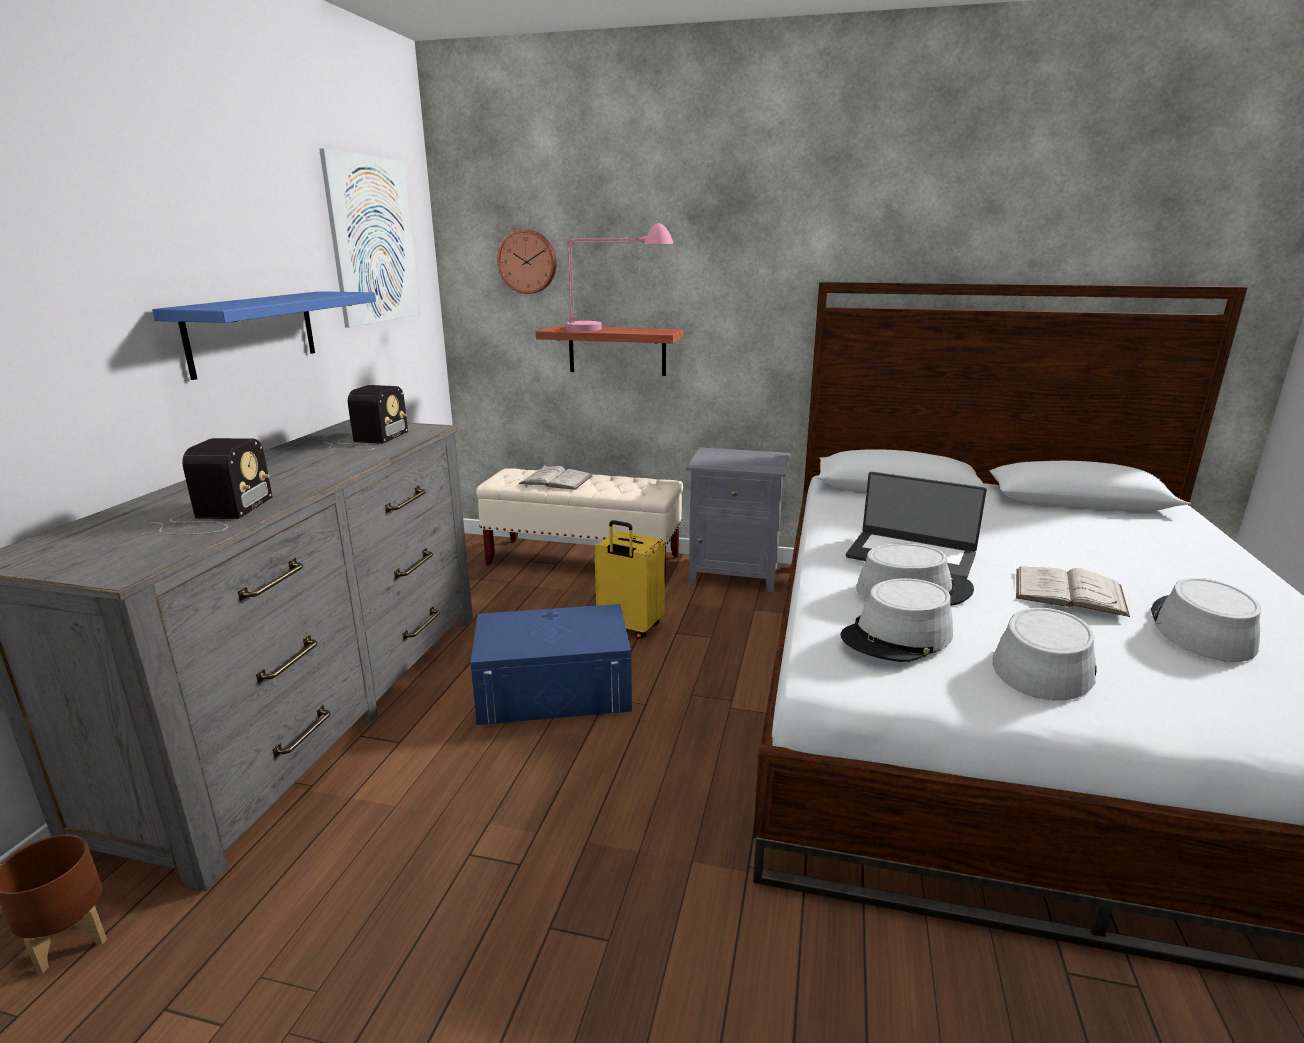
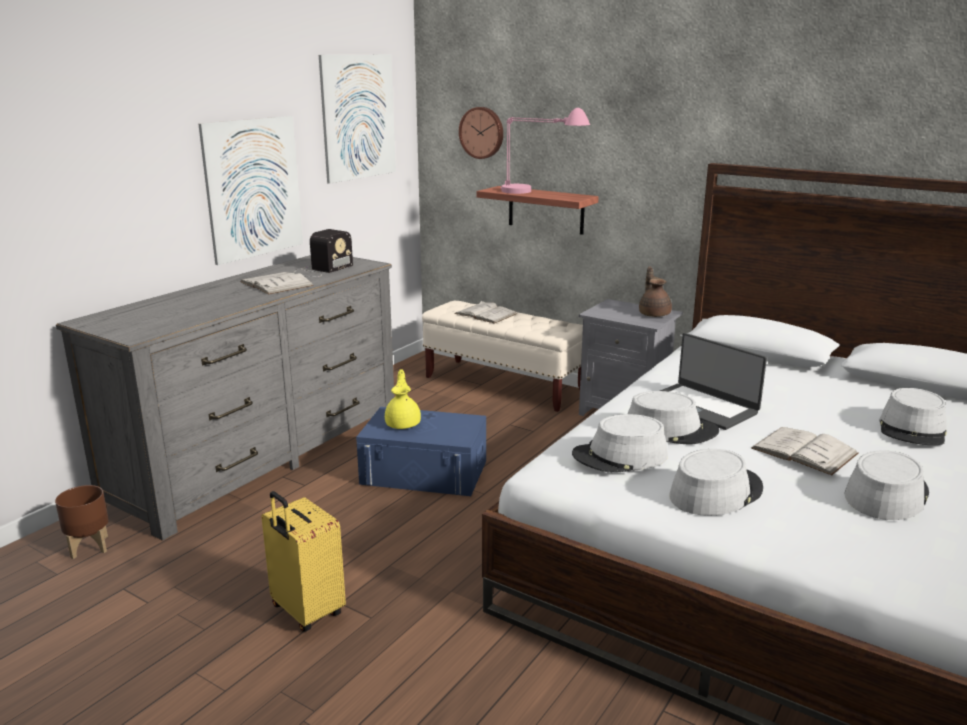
camera: 20 degrees right, 0 degrees up
(216, 516) = (198, 311): radio -> none
(252, 332) = (253, 188): blue shelf -> picture
(316, 464) = (276, 284): none -> white book
(524, 632) = (403, 423): none -> yellow teapot
(629, 627) = (507, 440): yellow suitcase -> yellow suitcase (306, 612)
(765, 458) = (654, 314): none -> brown teapot
(1128, 549) = (912, 429): none -> grey hat

